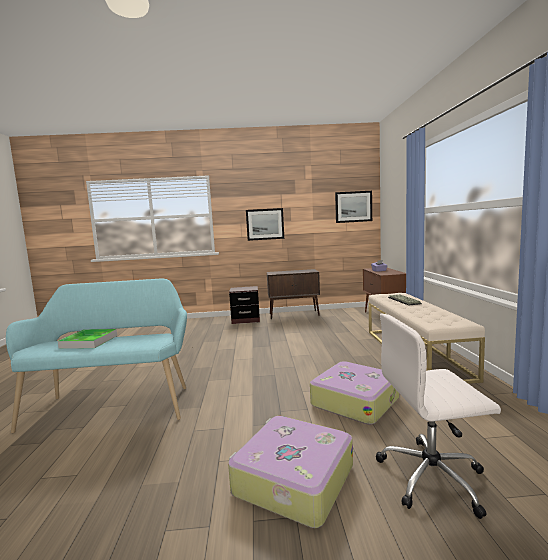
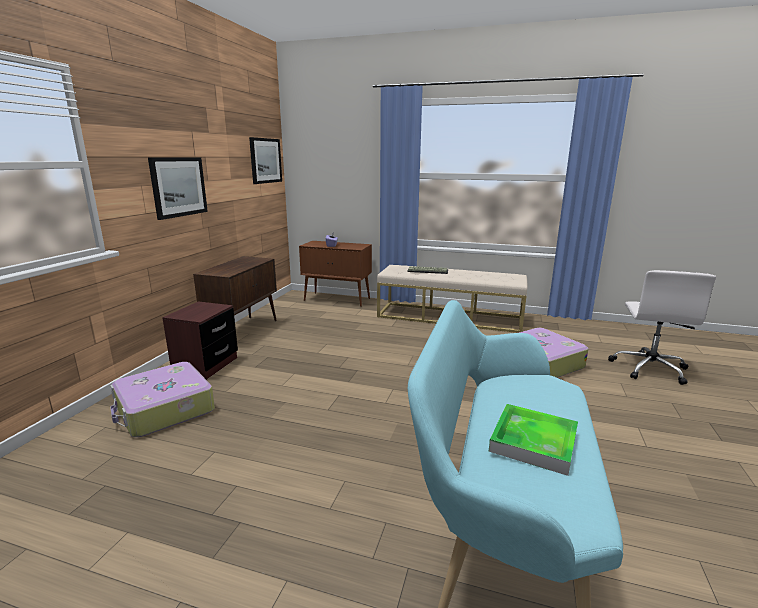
camera: 70 degrees left, 10 degrees up
(292, 480) = (666, 415): suitcase -> suitcase (164, 409)

